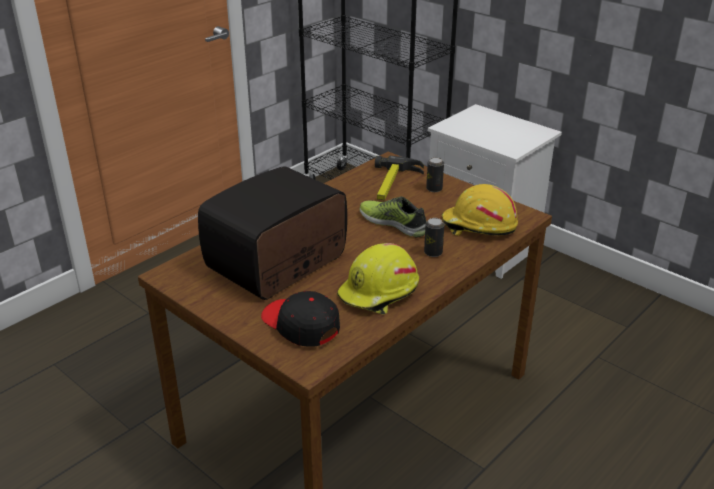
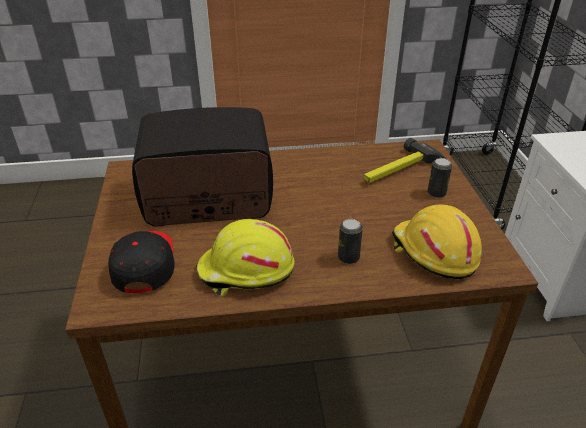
camera: 40 degrees right, 5 degrees up
(394, 223) = (351, 210): shoe -> none

